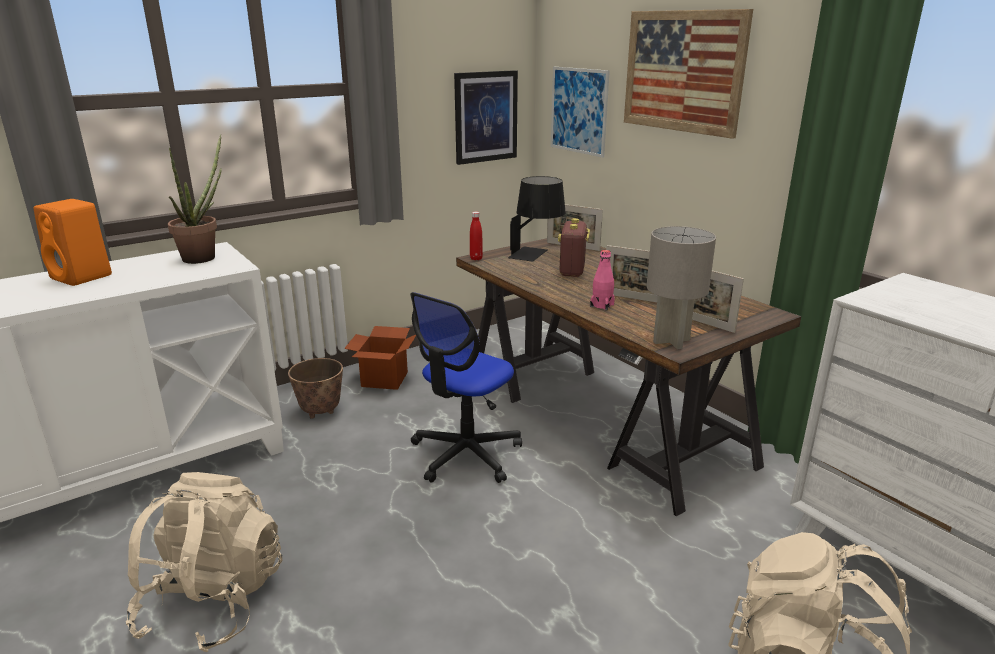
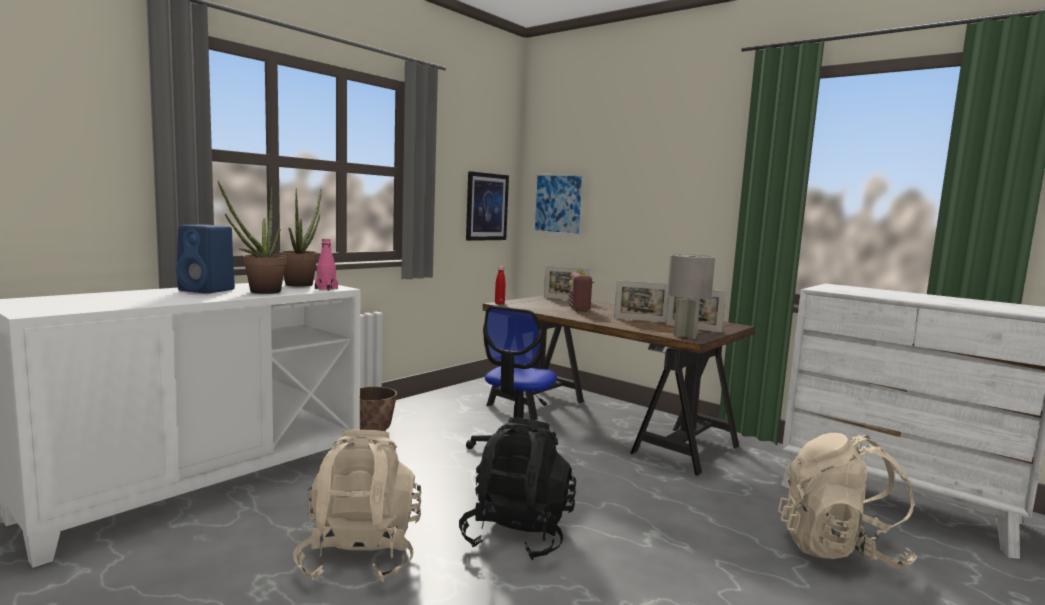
camera: 15 degrees left, 15 degrees down
(83, 277) = (208, 290): orange speaker -> blue speaker
(134, 280) = (259, 292): none -> potted plant
(385, 379) = (416, 412): cardboard box -> none
(398, 592) = (517, 534): none -> black backpack
(536, 255) = (543, 302): black table lamp -> none
(602, 305) = (619, 322): pink bottle -> pink bottle (326, 289)
(683, 71) = (645, 171): picture -> none

